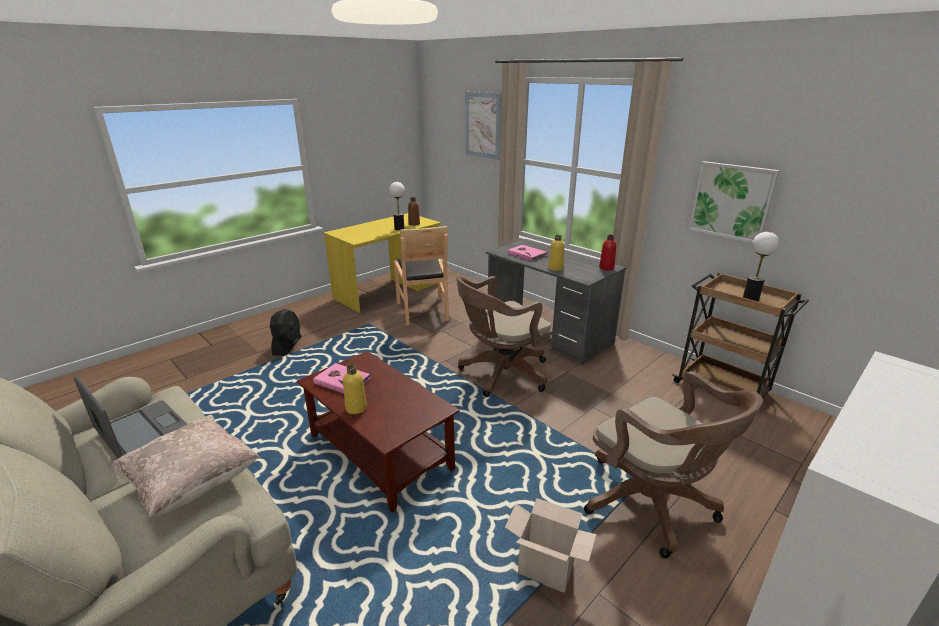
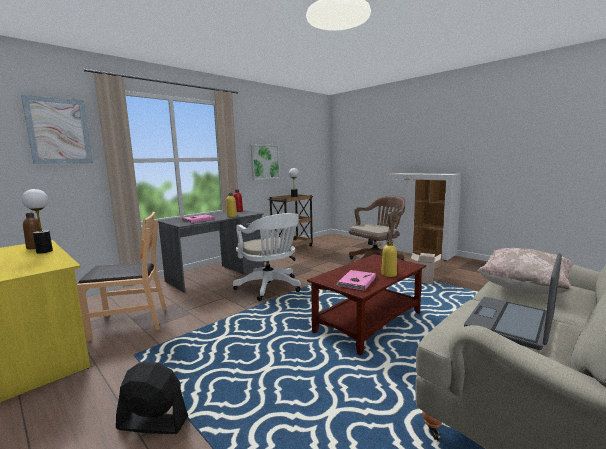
camera: 90 degrees left, 15 degrees down
(500, 374) = (270, 288): brown office chair -> white office chair

